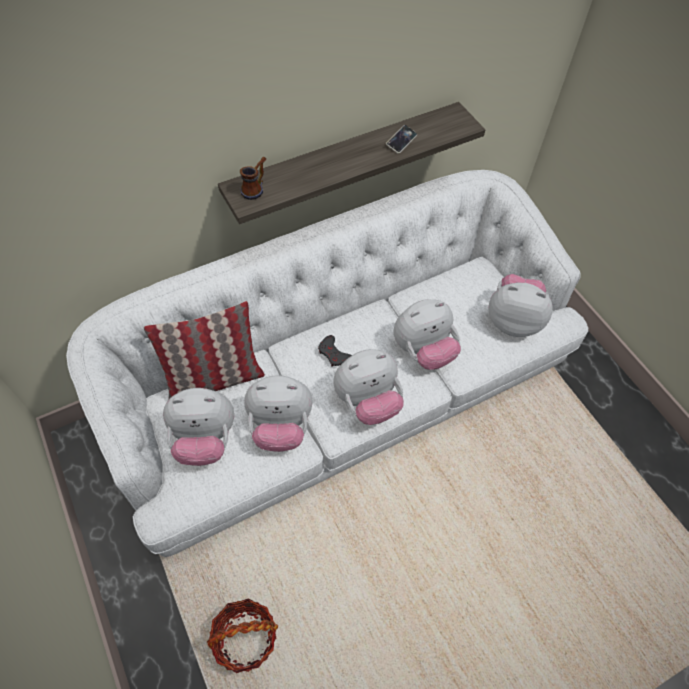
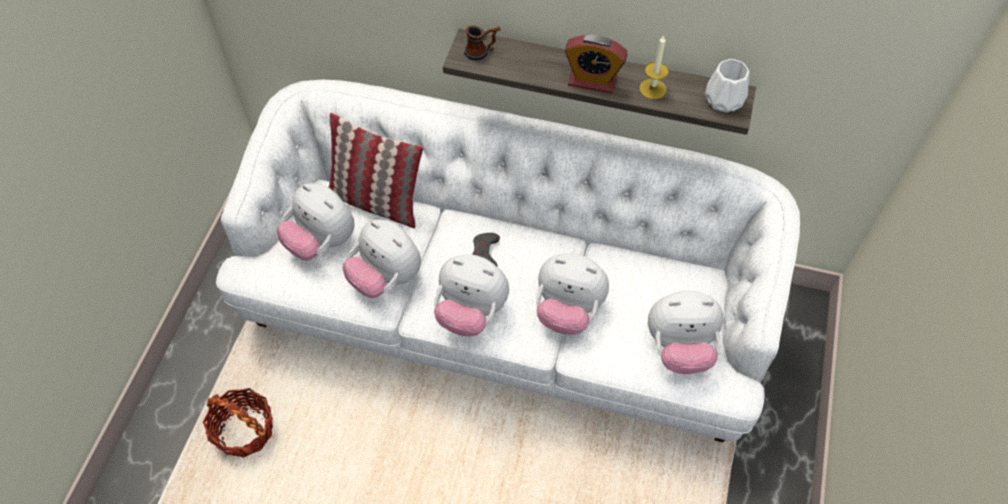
camera: 45 degrees right, 0 degrees up
(357, 160) = (592, 81): none -> alarm clock
(401, 141) = (652, 89): phone -> candle
(451, 122) = (722, 101): none -> white vase
(513, 320) = (679, 348): plush toy -> plush toy turned 120 degrees clockwise

